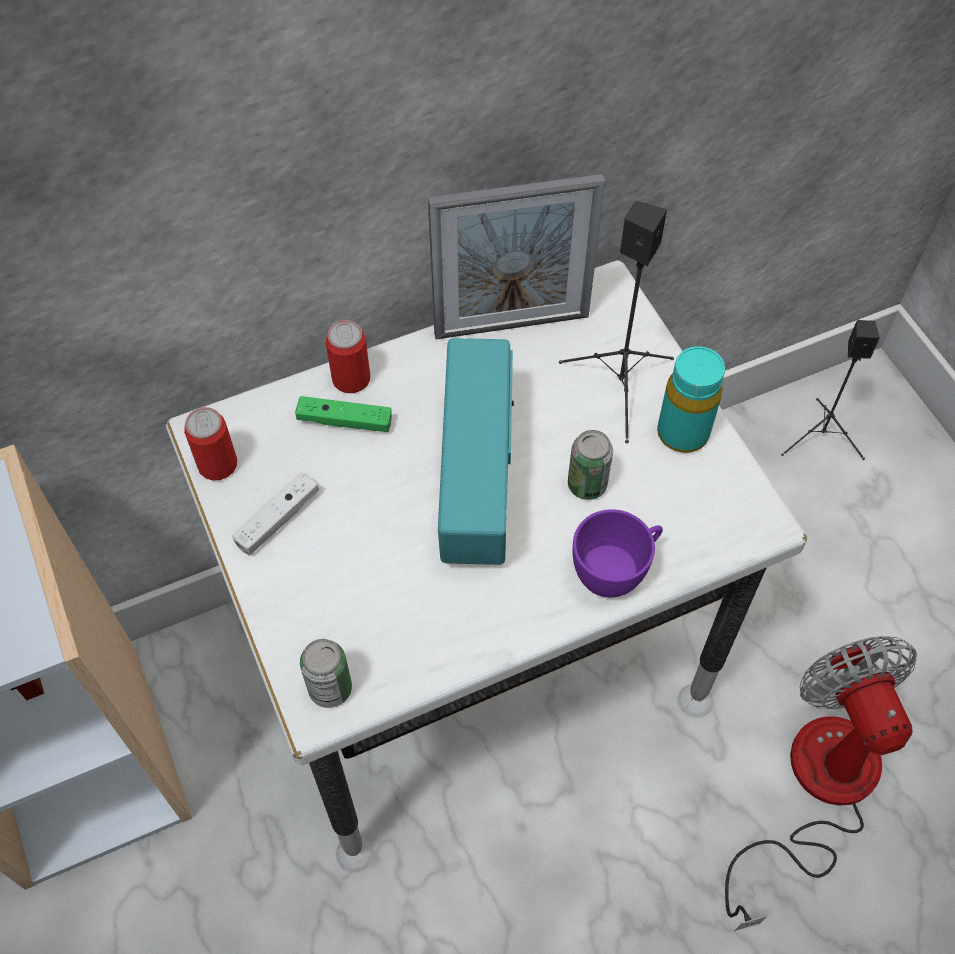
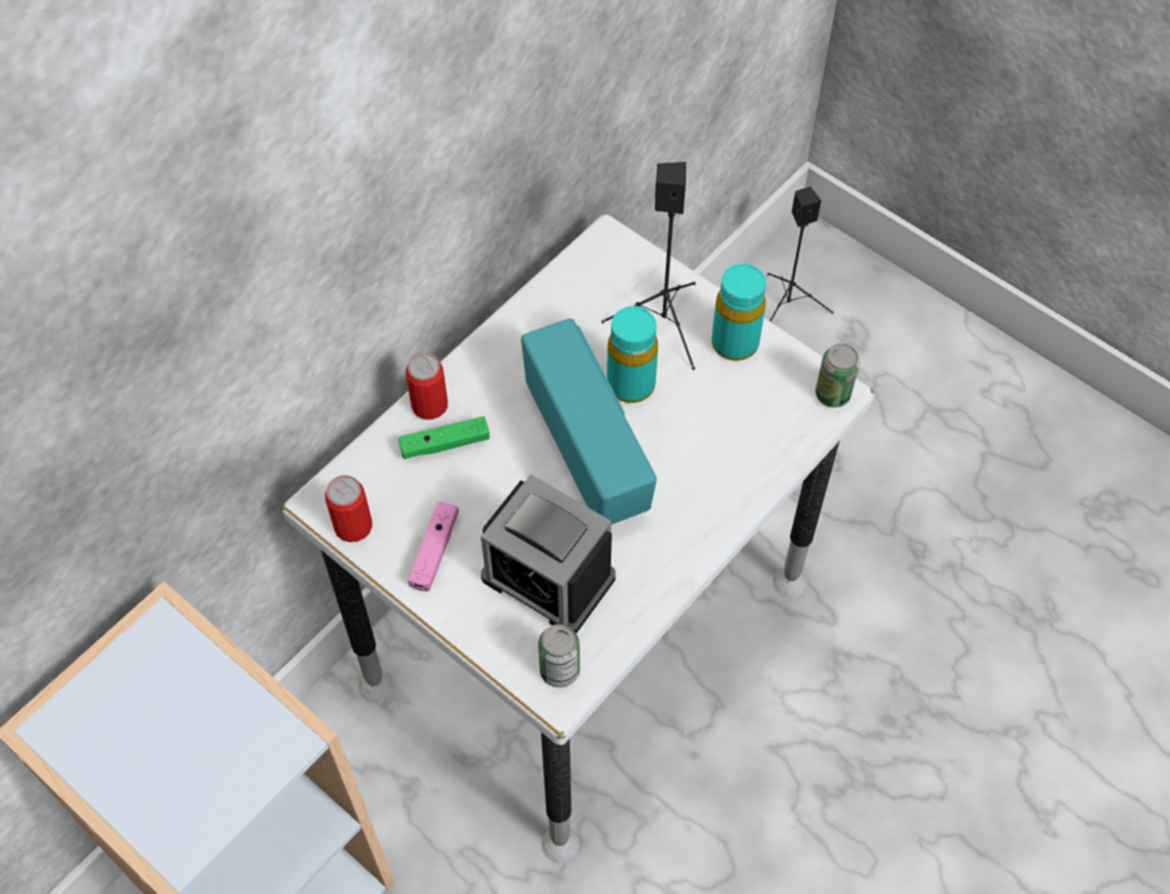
camera: 25 degrees left, 0 degrees up
(278, 519) = (434, 551): white game controller -> pink game controller
(370, 590) = (548, 577): none -> alarm clock
(511, 325) = (544, 305): picture frame -> none
(555, 434) = (631, 385): none -> turquoise bottle
(587, 485) = (679, 417): can -> can (832, 394)
(616, 571) = (740, 478): purple cup -> none
(817, 789) = (924, 613): fan -> none

